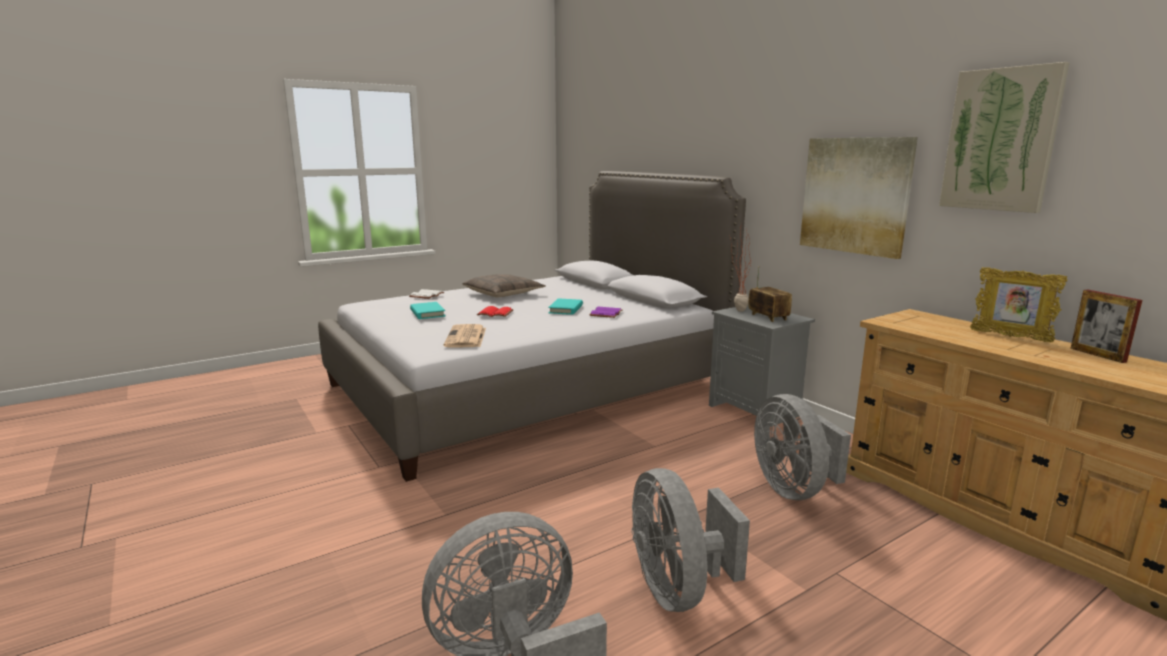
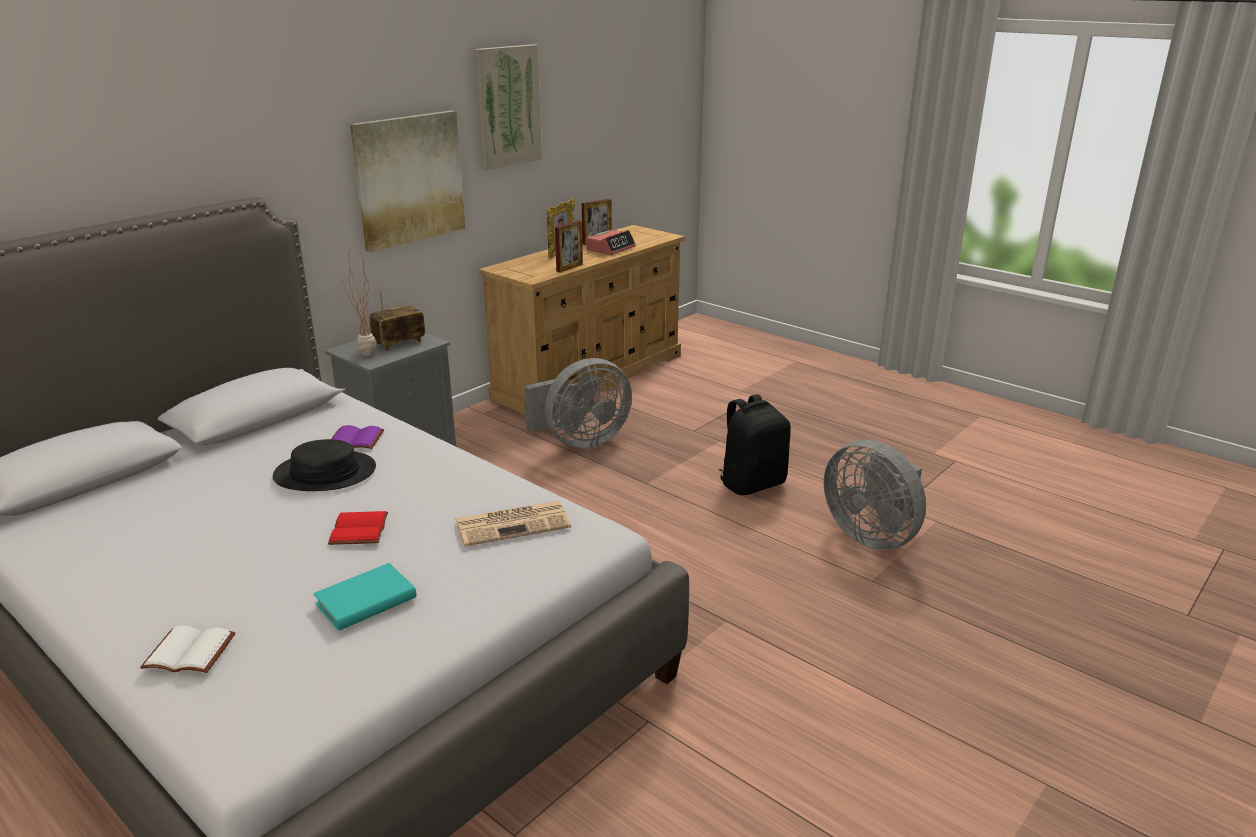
camera: 105 degrees left, 10 degrees up
(504, 294) = (180, 556): pillow -> none
(566, 309) = (325, 473): turquoise book -> black hat
(678, 589) = (752, 483): grey fan -> black backpack
(938, 335) = (569, 268): none -> picture frame
(1063, 358) = (611, 248): none -> alarm clock

